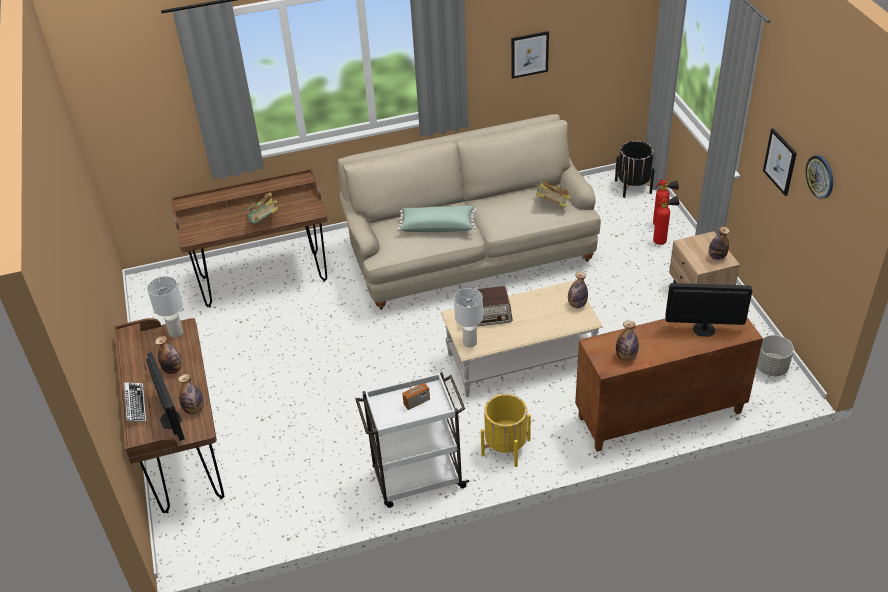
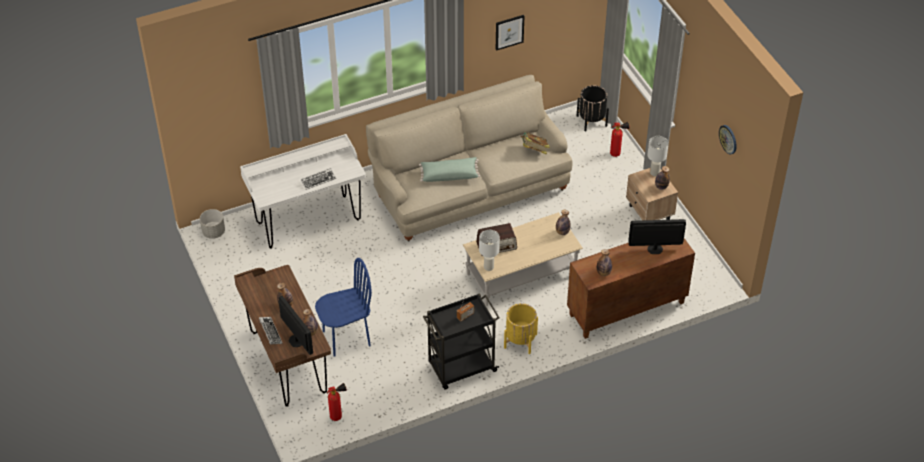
camera: 10 degrees left, 5 degrees up
(176, 332) = (278, 276): white table lamp -> white table lamp (655, 172)
(263, 279) = (308, 221): brown desk -> white desk
(265, 220) = (318, 180): book -> keyboard
(271, 425) = (346, 338): none -> blue chair
(417, 479) = (461, 368): white cart -> black cart
(662, 241) = (618, 169): fire extinguisher -> fire extinguisher (338, 416)
(771, 367) = (703, 267): grey planter -> grey planter (213, 232)
(780, 161) = (702, 123): picture -> none

